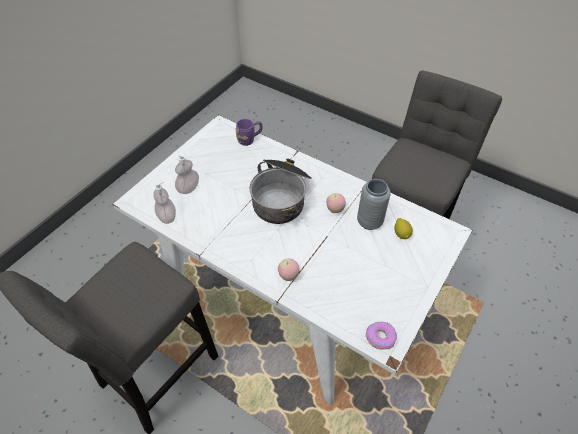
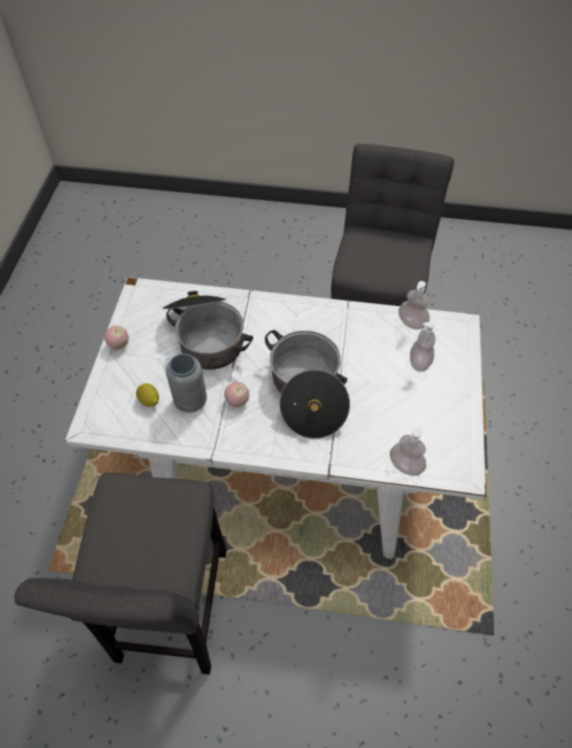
camera: 155 degrees right, 5 degrees up
(249, 139) = (405, 465): purple mug -> soap dispenser
(288, 276) = (252, 313): apple -> apple (119, 345)
(337, 269) = (207, 337): none -> cooking pot
(380, 337) = (146, 294): donut -> none

